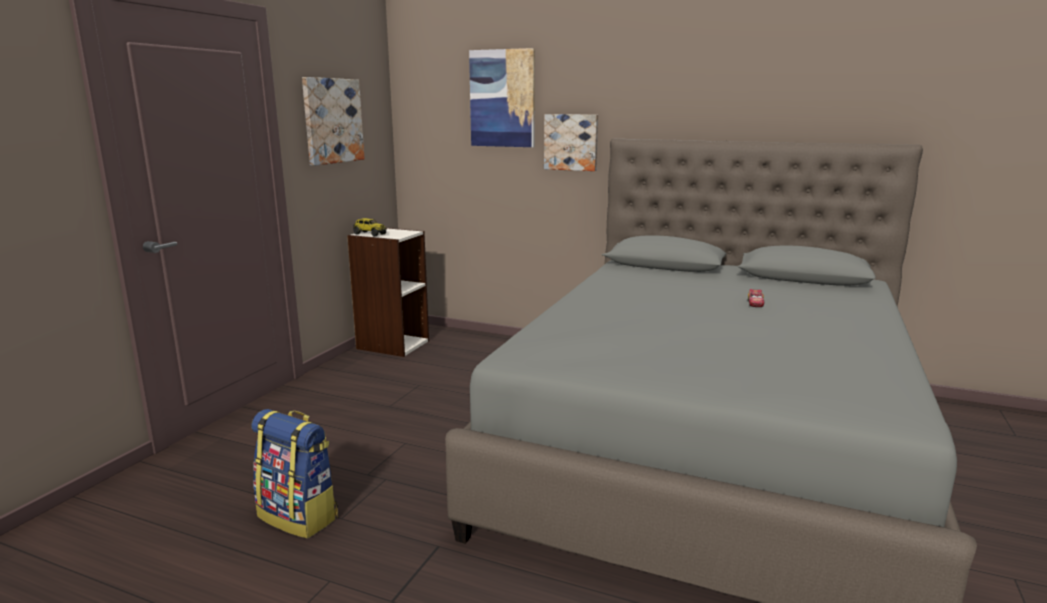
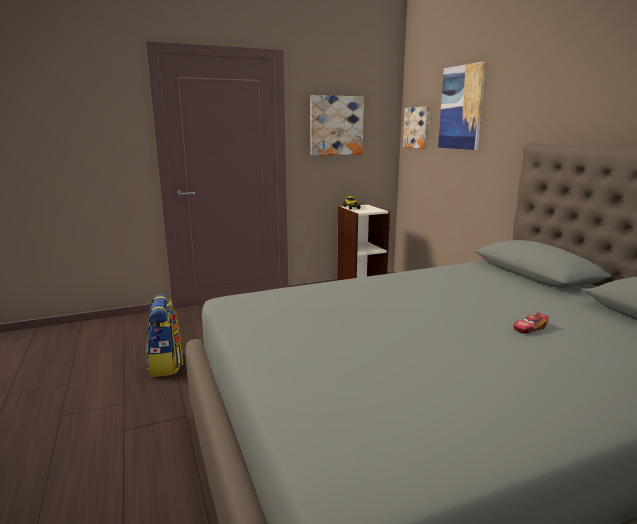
camera: 45 degrees right, 0 degrees up
(571, 142) = (504, 146): picture -> picture (418, 127)

